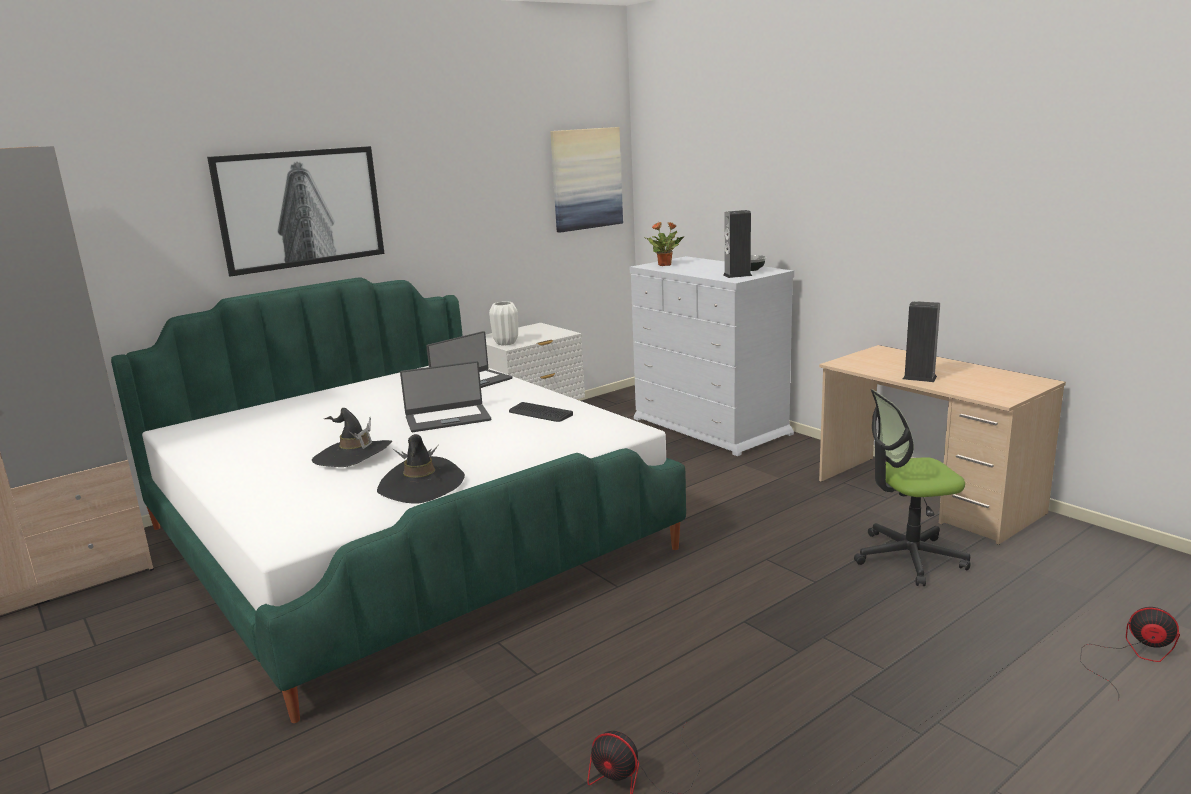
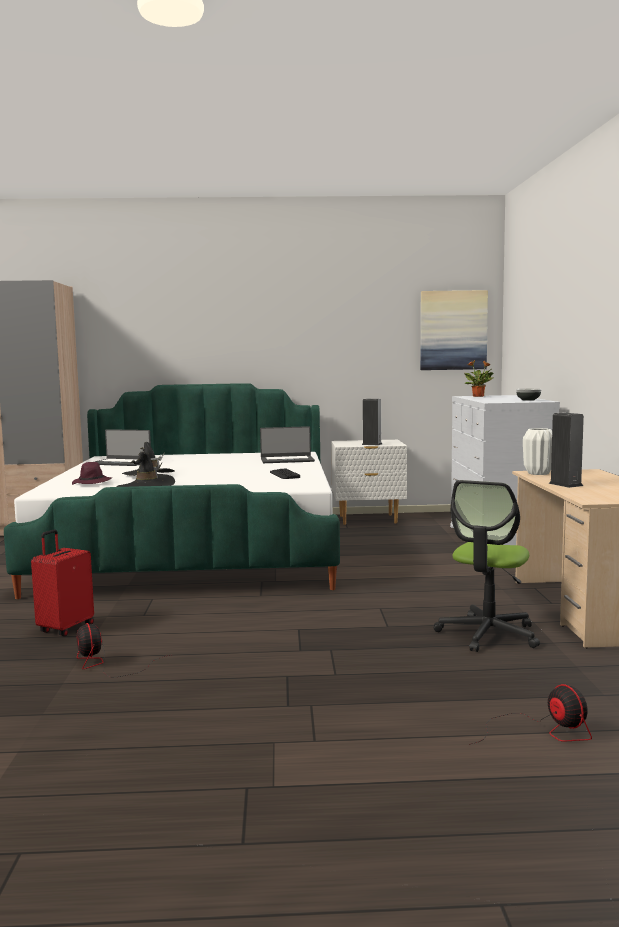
camera: 35 degrees right, 10 degrees down
(300, 208) = (217, 334): picture -> none
(310, 496) = (92, 483): none -> purple hat
(447, 418) = (231, 470): laptop -> laptop (121, 463)
(474, 743) = (65, 628): none -> red suitcase
(505, 343) = (345, 444): white vase -> white vase (538, 473)
(737, 275) = (504, 401): speaker -> speaker (372, 444)
(908, 557) = (488, 634): office chair -> office chair turned 90 degrees counterclockwise

